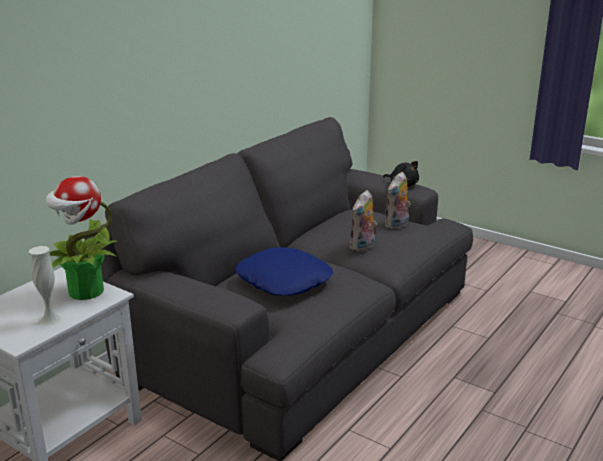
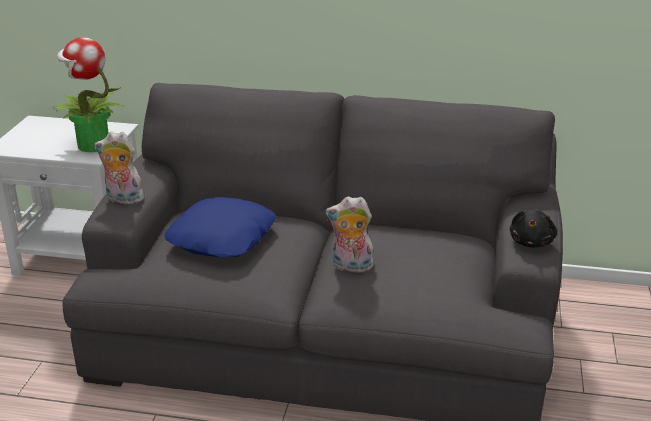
camera: 65 degrees right, 5 degrees up
(50, 320) = (39, 147): white vase -> none
(397, 226) = (438, 277): plush toy -> plush toy (122, 199)

